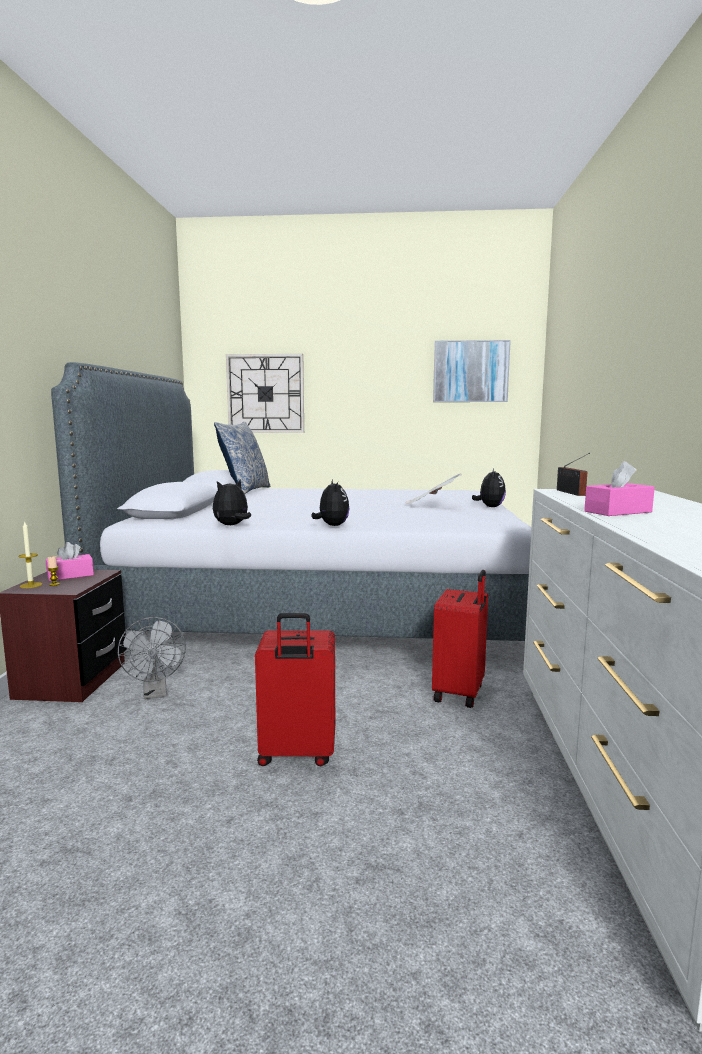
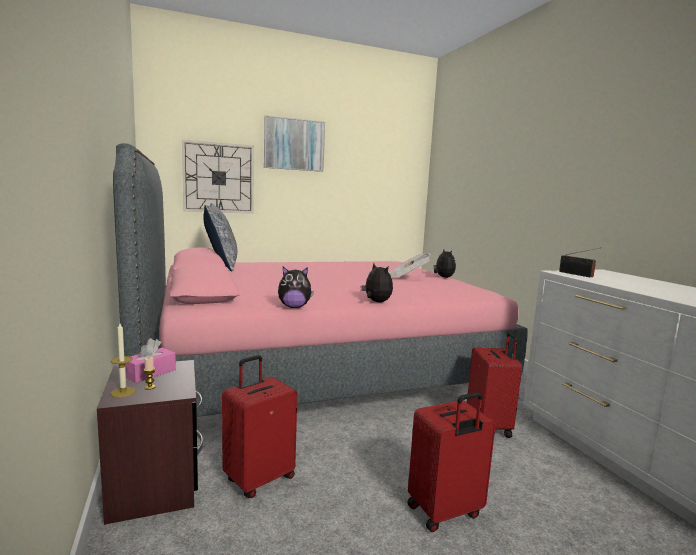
camera: 25 degrees left, 0 degrees up
(155, 693) = (259, 479): grey fan -> red suitcase
(232, 525) = (294, 307): plush toy -> plush toy turned 120 degrees counterclockwise
(323, 609) = (313, 366): grey bed -> pink bed
(470, 371) = (382, 171): picture -> picture (294, 144)
(618, 512) = (664, 293): pink tissue box -> none

